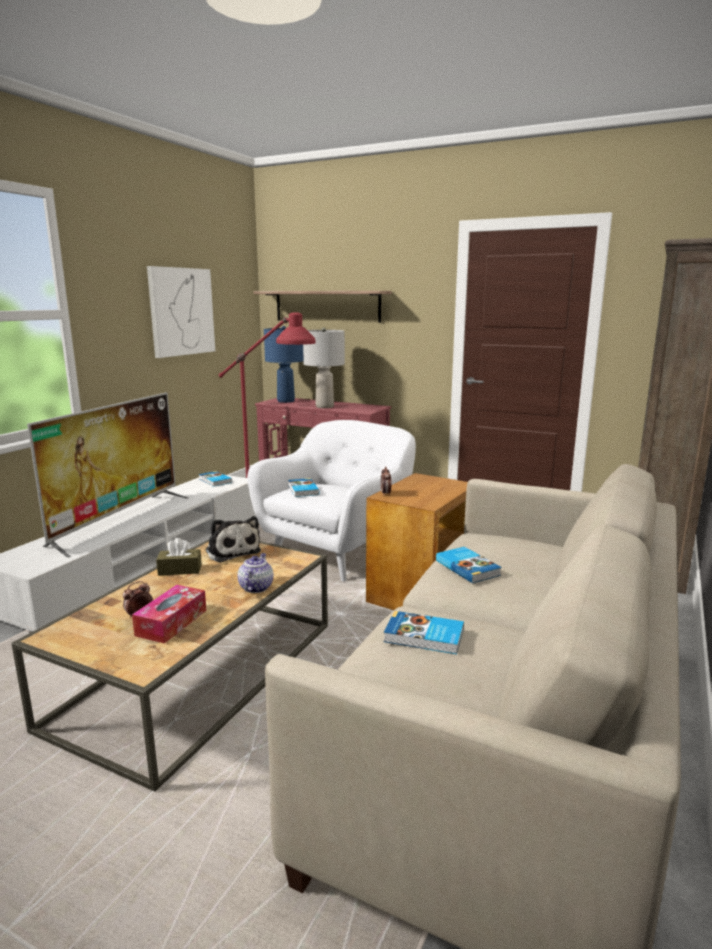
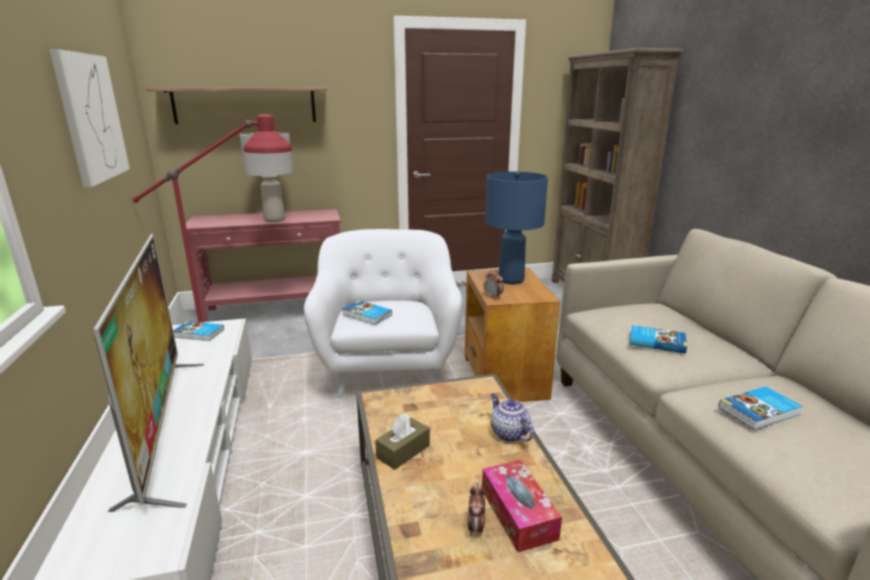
camera: 40 degrees left, 5 degrees up
(232, 551) = (410, 405): plush toy -> none
(286, 401) = (214, 220): blue table lamp -> blue table lamp (511, 280)

